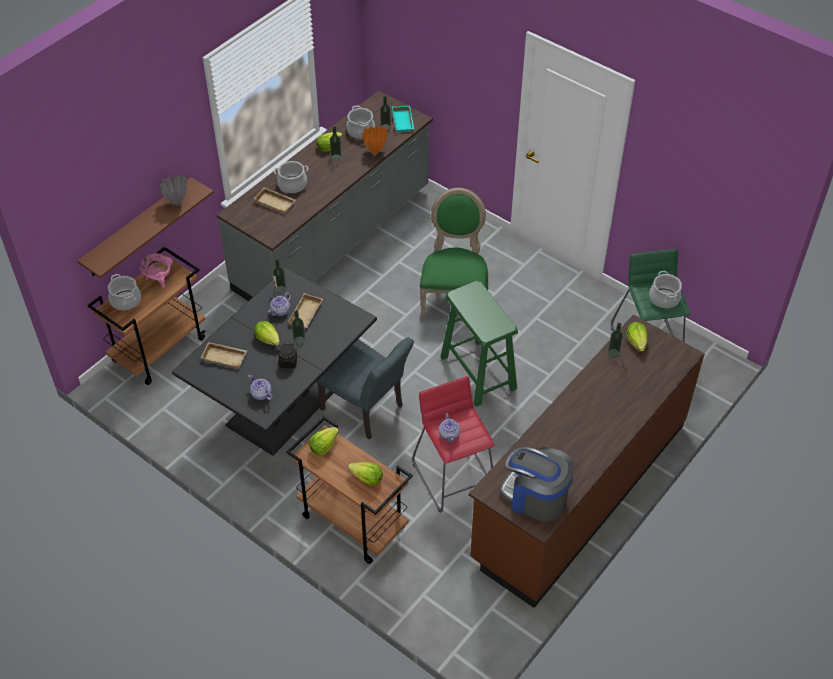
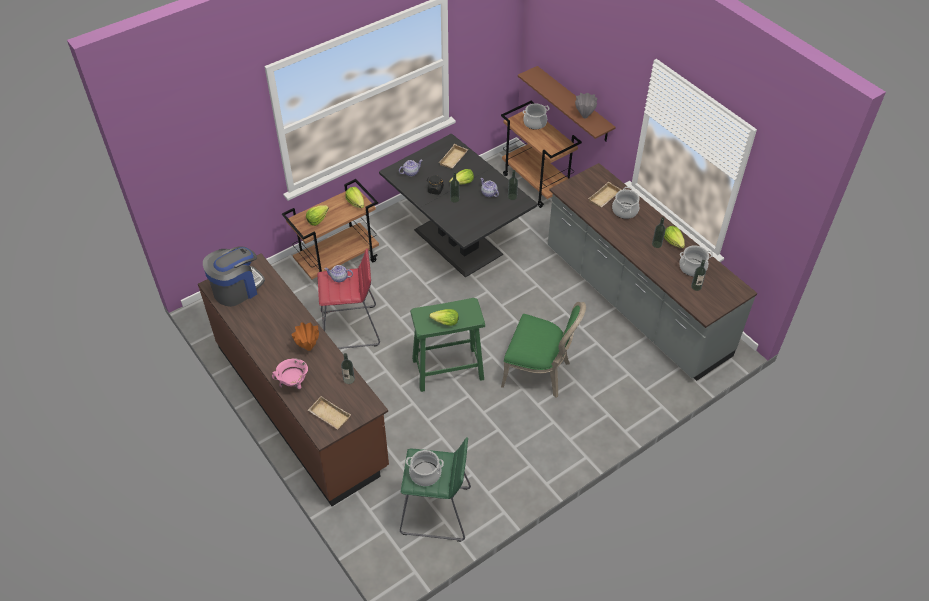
camera: 105 degrees right, 0 degrees up
(159, 280) = (551, 141): pink cooking pot -> pink cooking pot (293, 383)
(306, 314) = (480, 207): beige tray -> beige tray (328, 416)
(367, 410) = (435, 289): grey chair -> none
(375, 152) = (659, 272): orange vase -> orange vase (308, 348)
(404, 121) = (703, 302): turquoise tray -> none
(637, 342) = (354, 401): lettuce -> lettuce (445, 322)

